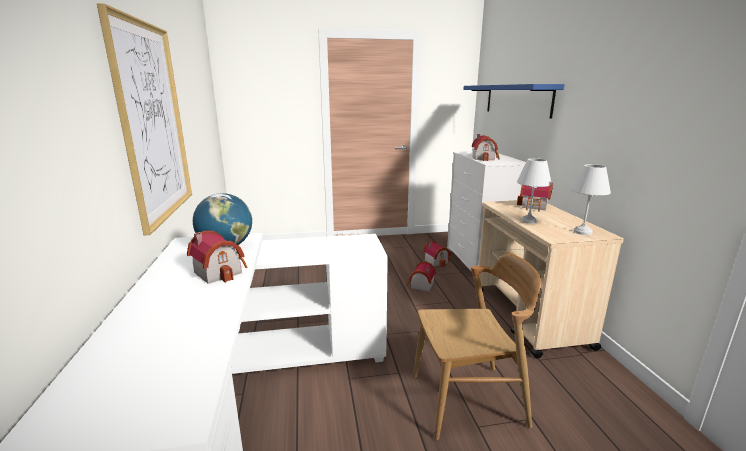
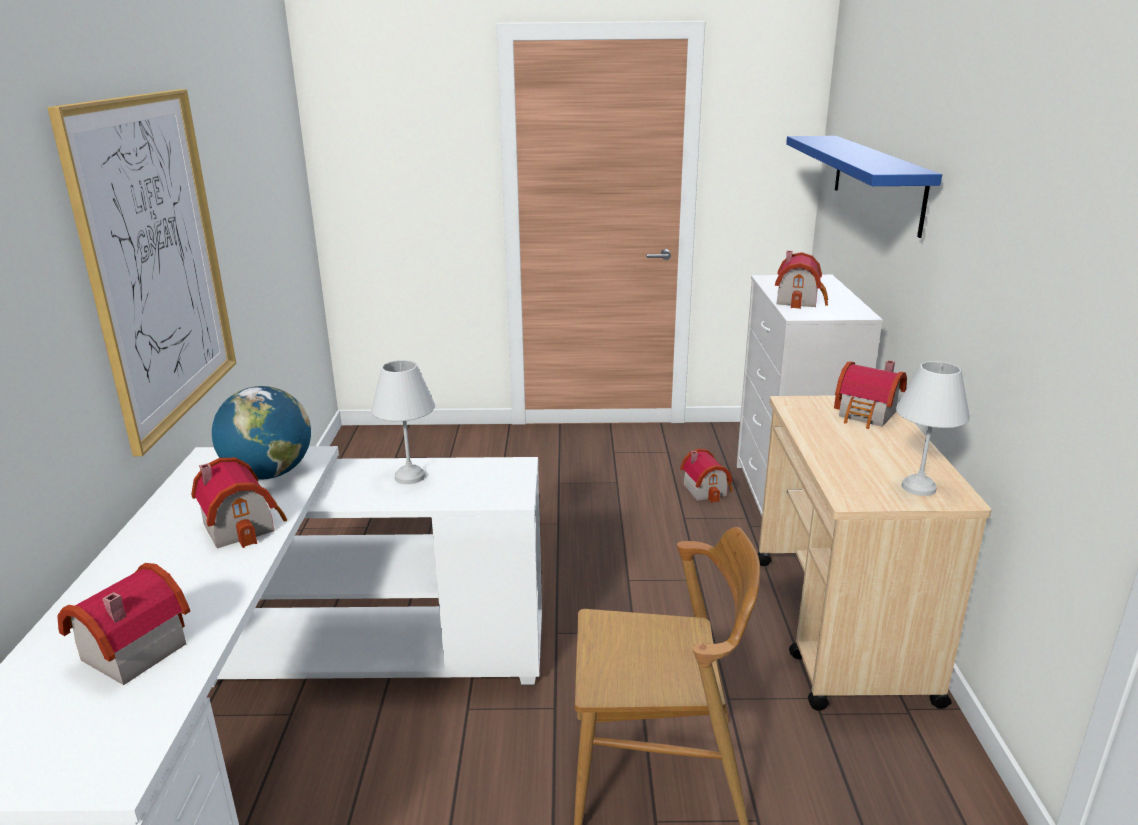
camera: 10 degrees right, 5 degrees up
(420, 285) = (655, 540): toy house -> toy house (128, 651)
(528, 221) = (829, 452): white table lamp -> white table lamp (410, 476)

